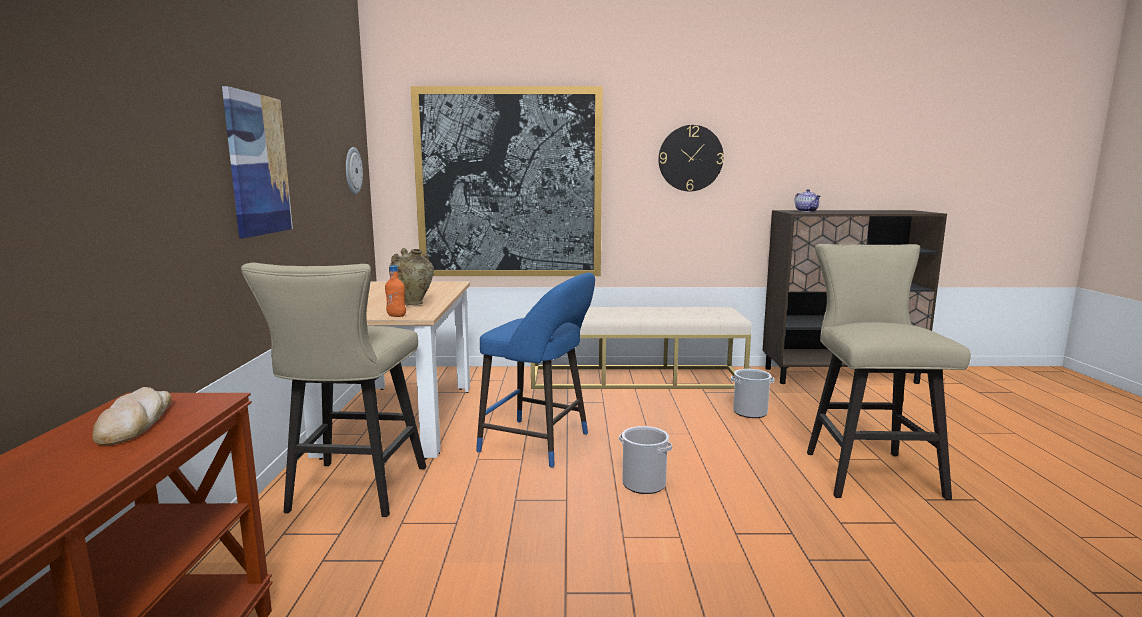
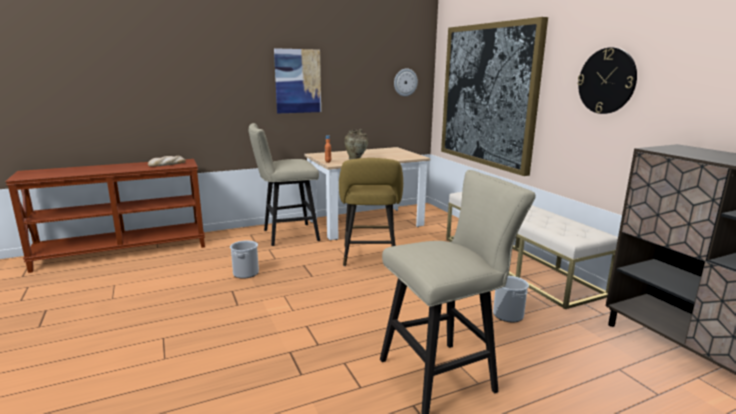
camera: 65 degrees right, 5 degrees up
(540, 444) = (370, 257): blue stool -> yellow stool
(644, 484) = (345, 292): bucket -> bucket (246, 273)
(806, 211) = (685, 150): teapot -> none

